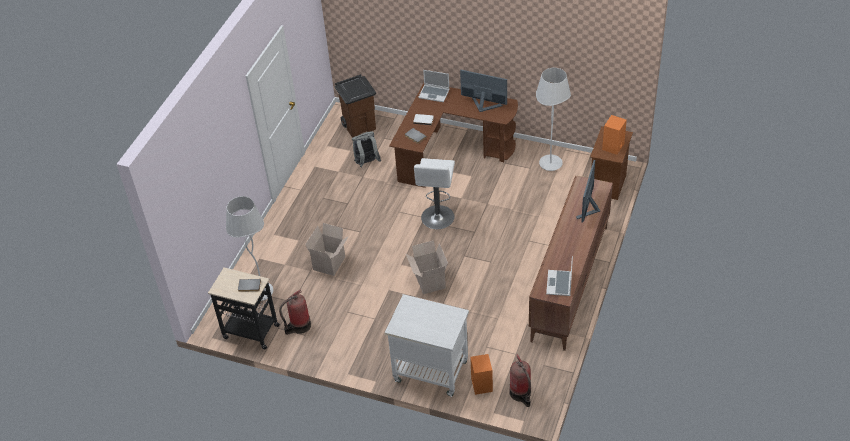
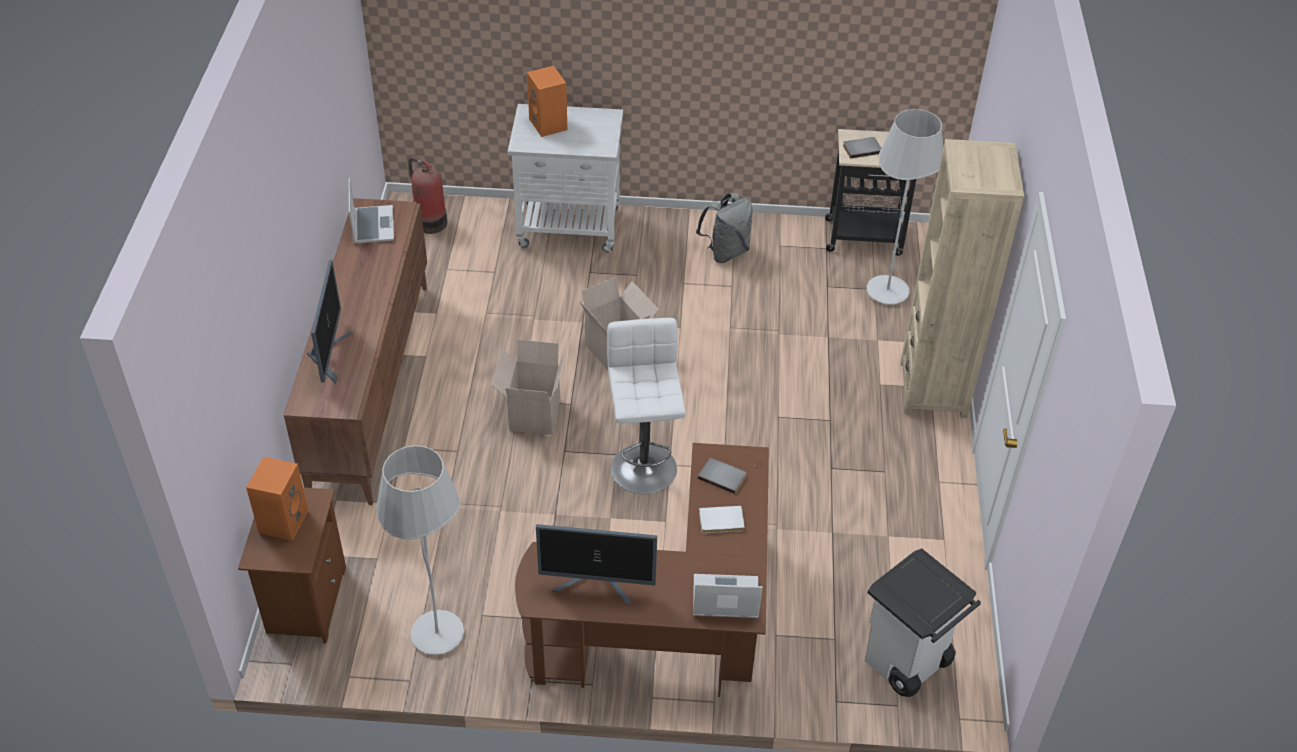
camera: 160 degrees right, 0 degrees up
(273, 233) = (933, 389): none -> beige bookcase
(299, 326) = (795, 255): fire extinguisher -> none
(330, 264) = (800, 352): cardboard box -> cardboard box (533, 413)
(359, 126) = (906, 664): brown trash can -> white trash can
(367, 163) = (839, 567): grey backpack -> grey backpack (726, 252)
(481, 384) = (490, 224): orange speaker -> orange speaker (549, 125)

